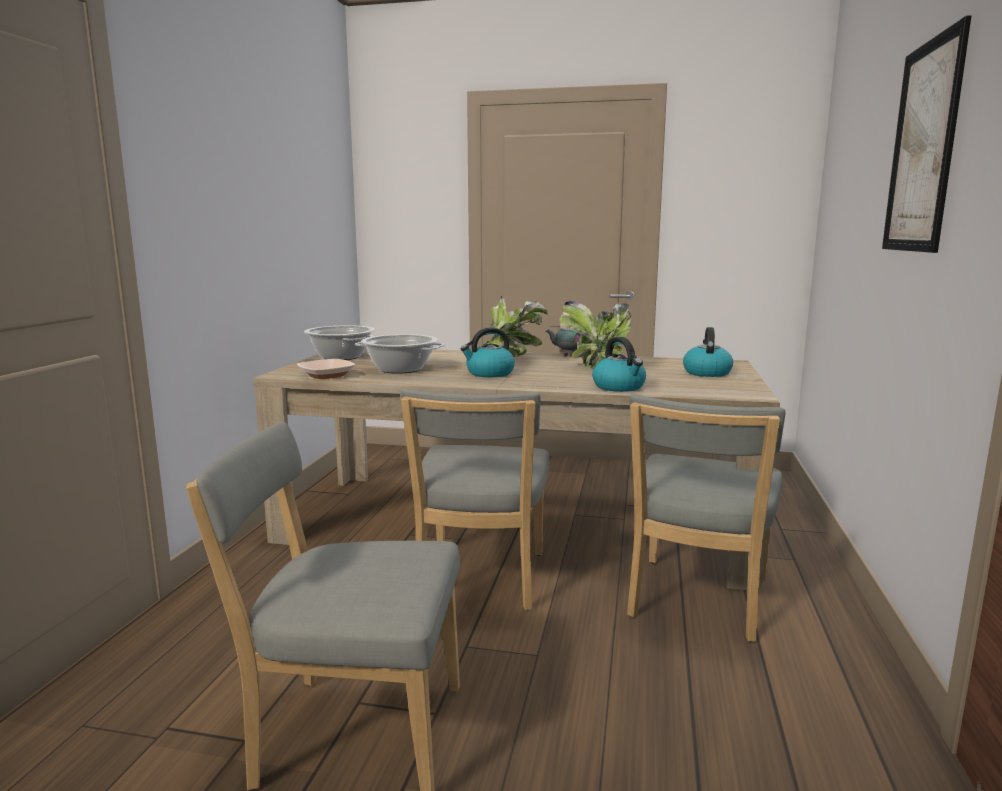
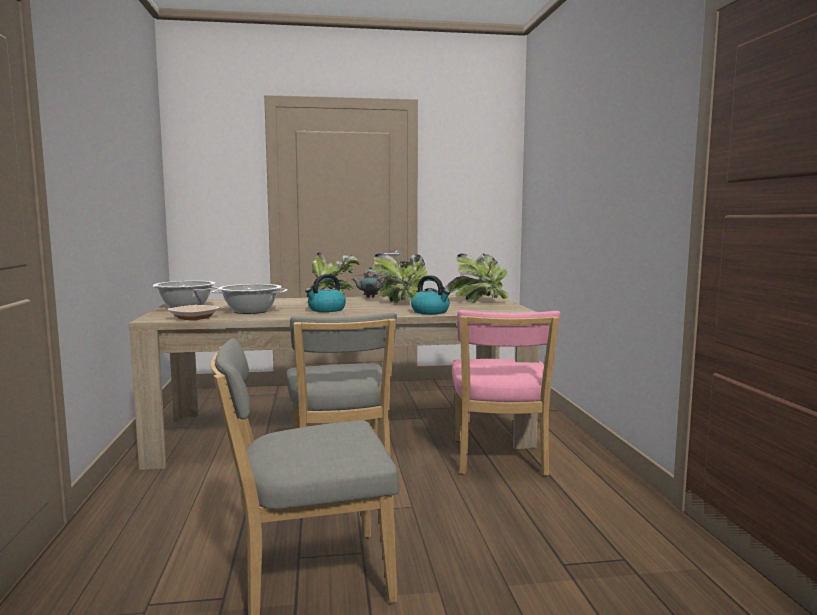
camera: 20 degrees left, 5 degrees down
(696, 602) = (499, 460): grey chair -> pink chair
(706, 372) = (478, 301): kettle -> potted plant
(923, 147) = (611, 149): picture -> none

